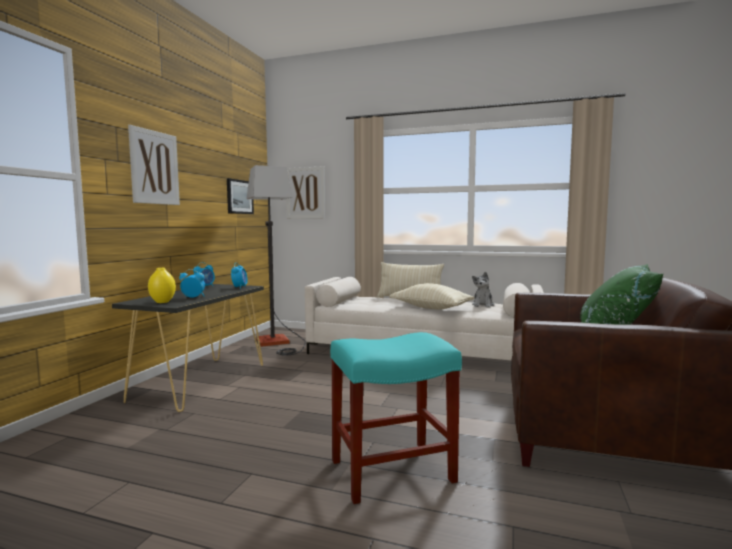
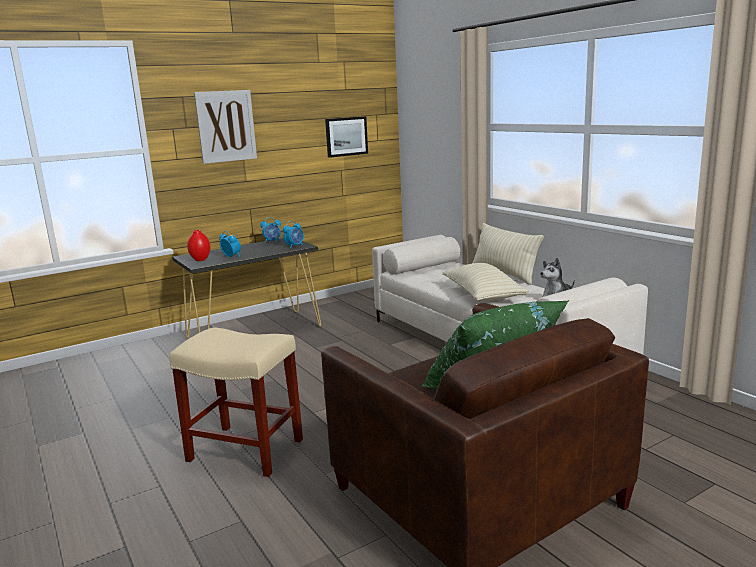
camera: 40 degrees right, 10 degrees up
(163, 302) = (201, 260): yellow vase -> red vase
(277, 343) = (373, 303): floor lamp -> none
(305, 193) = (426, 125): picture -> none
(393, 470) = (247, 450): turquoise stool -> beige stool

